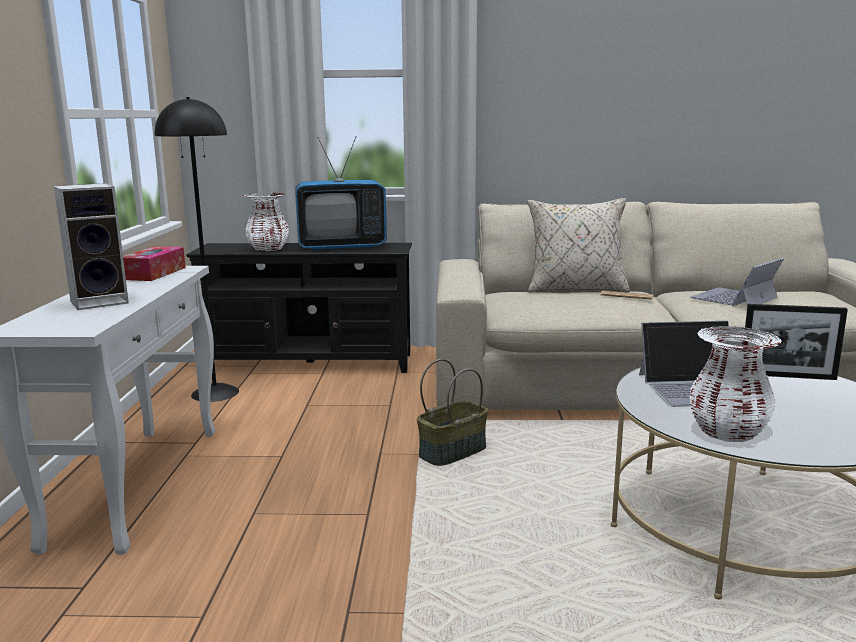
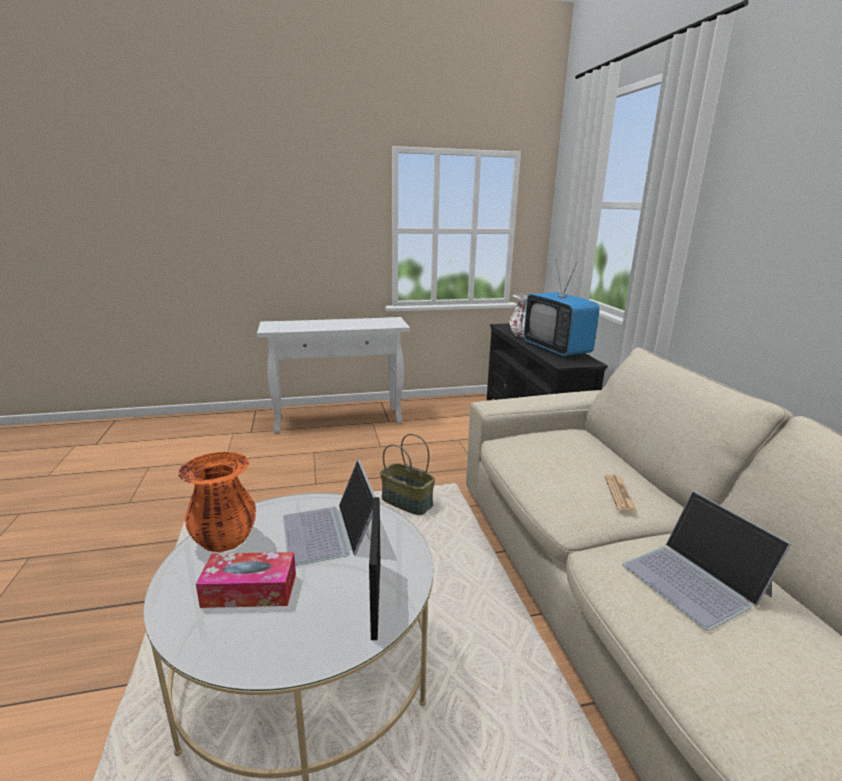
camera: 75 degrees right, 5 degrees up
(101, 301) = (319, 325): speaker -> none
(154, 273) = (382, 322): tissue box -> tissue box (250, 590)
(215, 393) = (458, 411): black floor lamp -> none
(575, 289) = (632, 466): beige pillow -> none
(727, 432) = (225, 539): white vase -> orange vase
(734, 298) = (695, 580): laptop -> laptop turned 150 degrees counterclockwise

